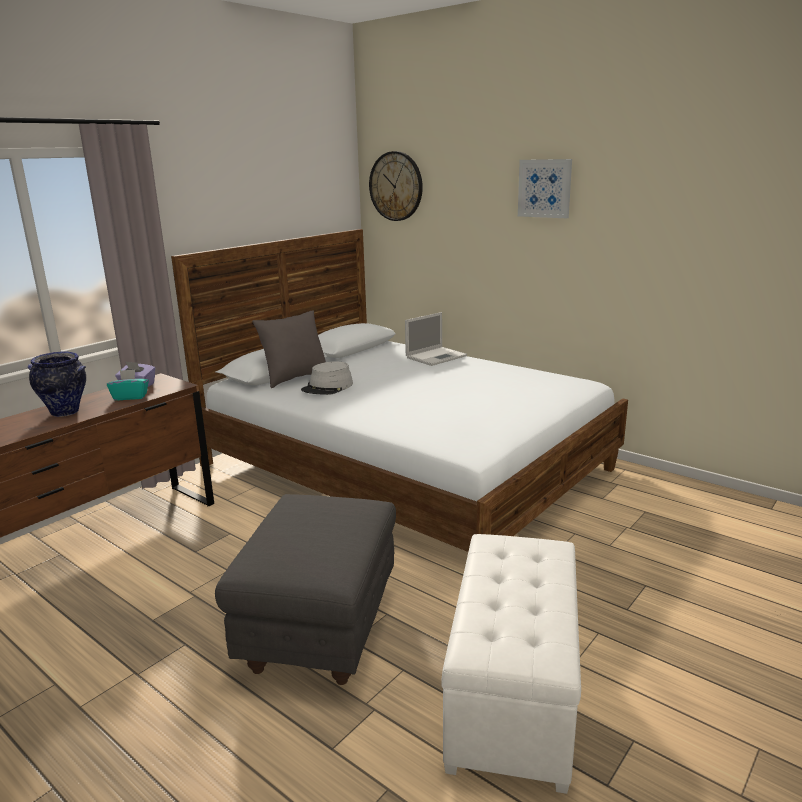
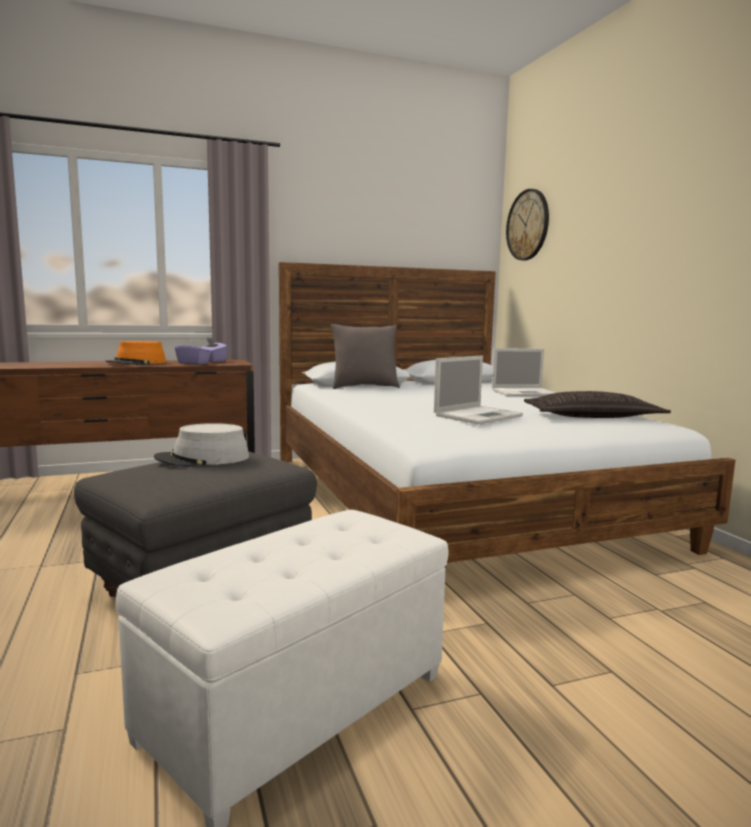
camera: 30 degrees right, 10 degrees down
(66, 412) = (136, 363): vase -> orange hat
(130, 397) = (193, 363): turquoise tissue box -> purple tissue box
(327, 387) = (380, 394): grey hat -> grey hat (203, 459)
(462, 406) = (479, 415): none -> laptop
(528, 383) = (592, 417): none -> pillow
(544, 188) = (660, 199): picture -> none

